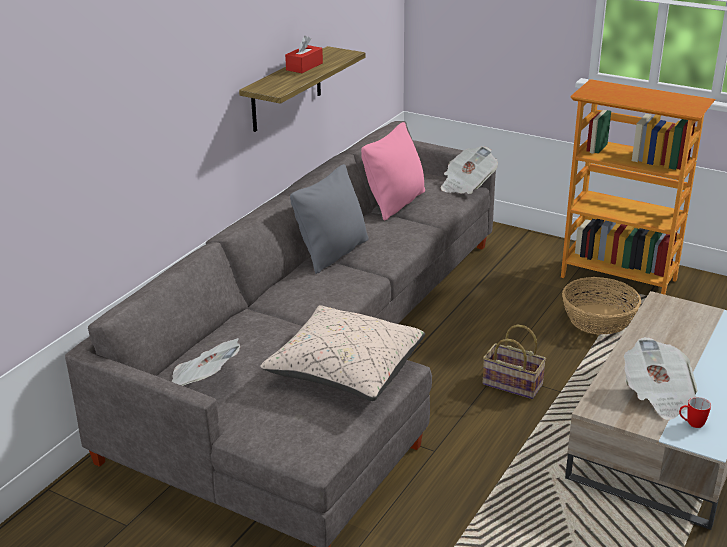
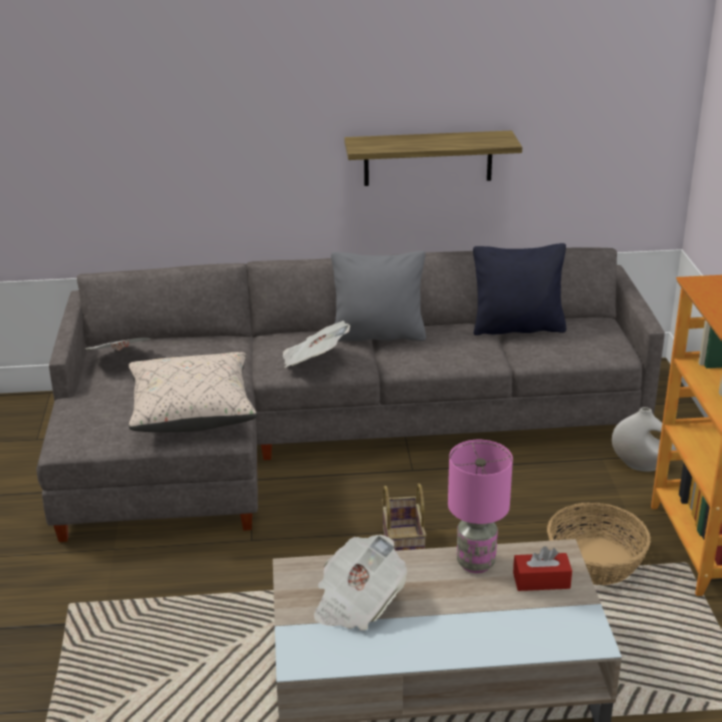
camera: 55 degrees right, 0 degrees up
(304, 66) = (439, 139): red tissue box -> red tissue box (541, 580)
(395, 203) = (517, 328): pink pillow -> black pillow
(466, 185) = (614, 347): newspaper -> newspaper (314, 360)
(514, 260) = (642, 465): none -> white vase
(648, 333) = (476, 562): none -> pink table lamp
(691, 424) = (325, 639): mug -> none

